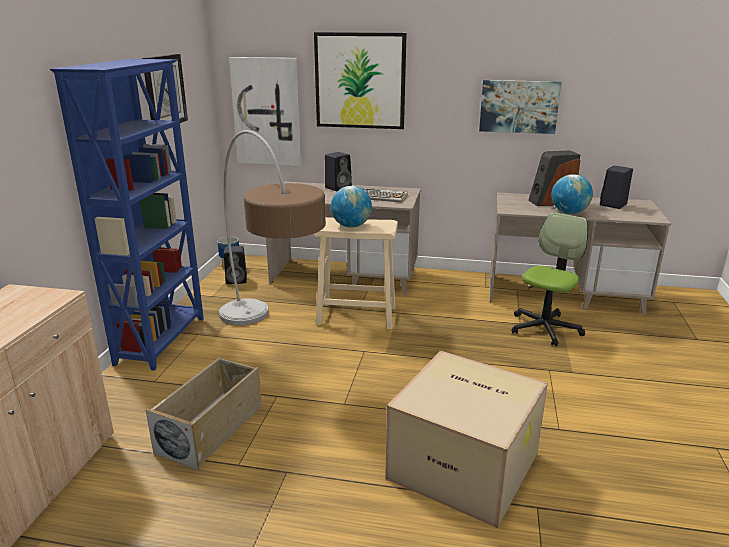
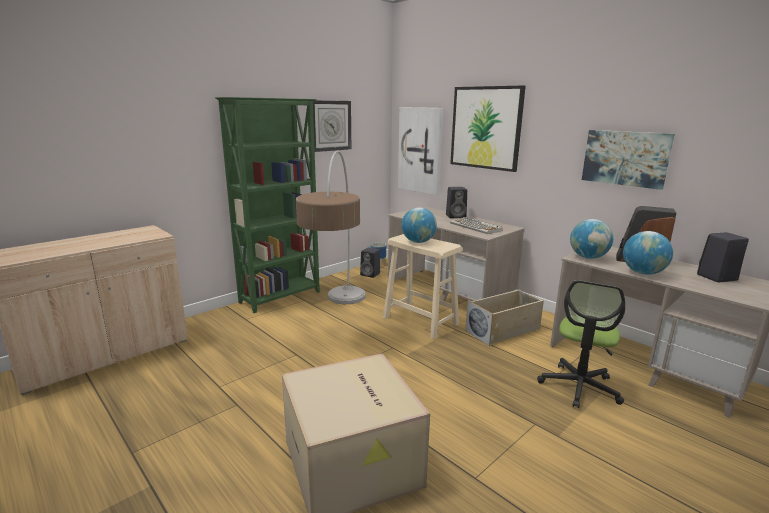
camera: 35 degrees right, 5 degrees down
(162, 340) = (281, 297): blue bookcase -> green bookcase
(211, 428) = (236, 358): beige storage box -> beige storage box (503, 330)
(514, 208) = (588, 257): none -> globe
(544, 328) = (579, 387): office chair -> office chair turned 135 degrees clockwise

